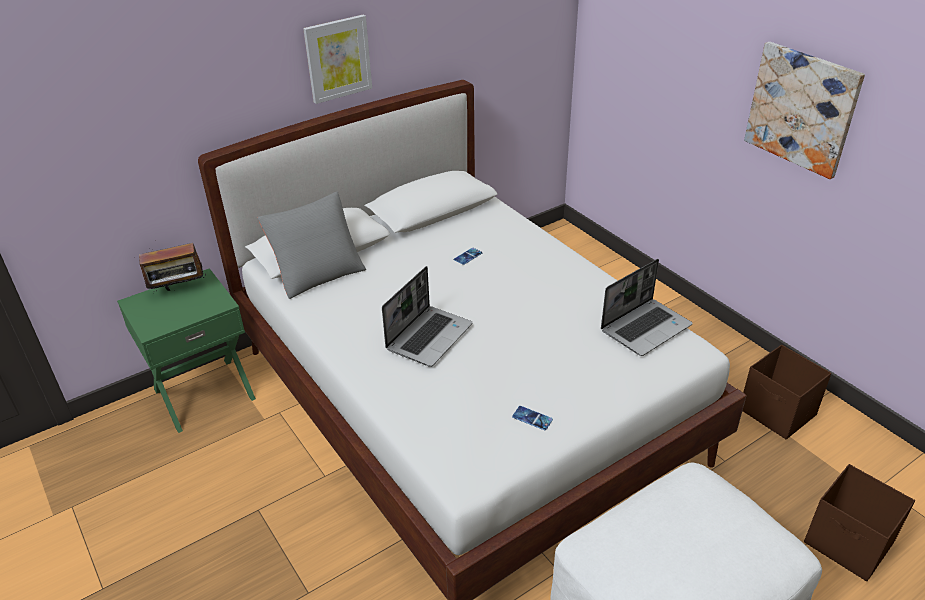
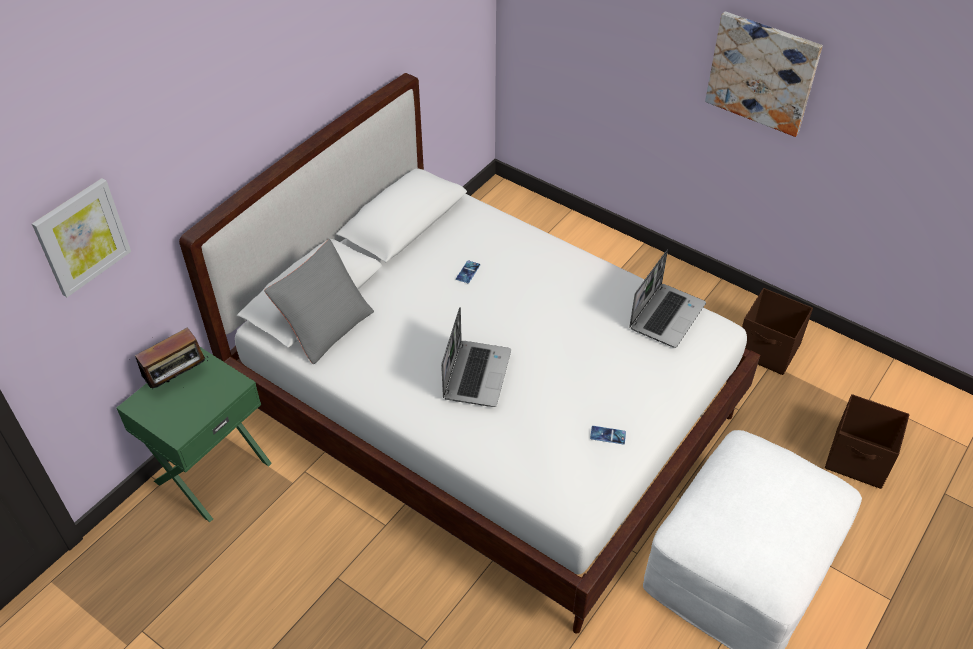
camera: 20 degrees left, 10 degrees up
(338, 58) = (293, 92): picture -> picture (81, 237)

